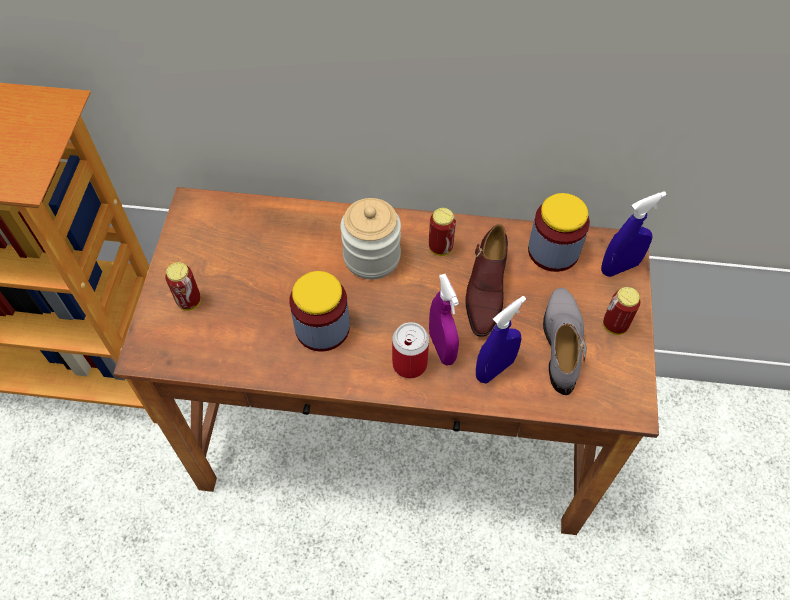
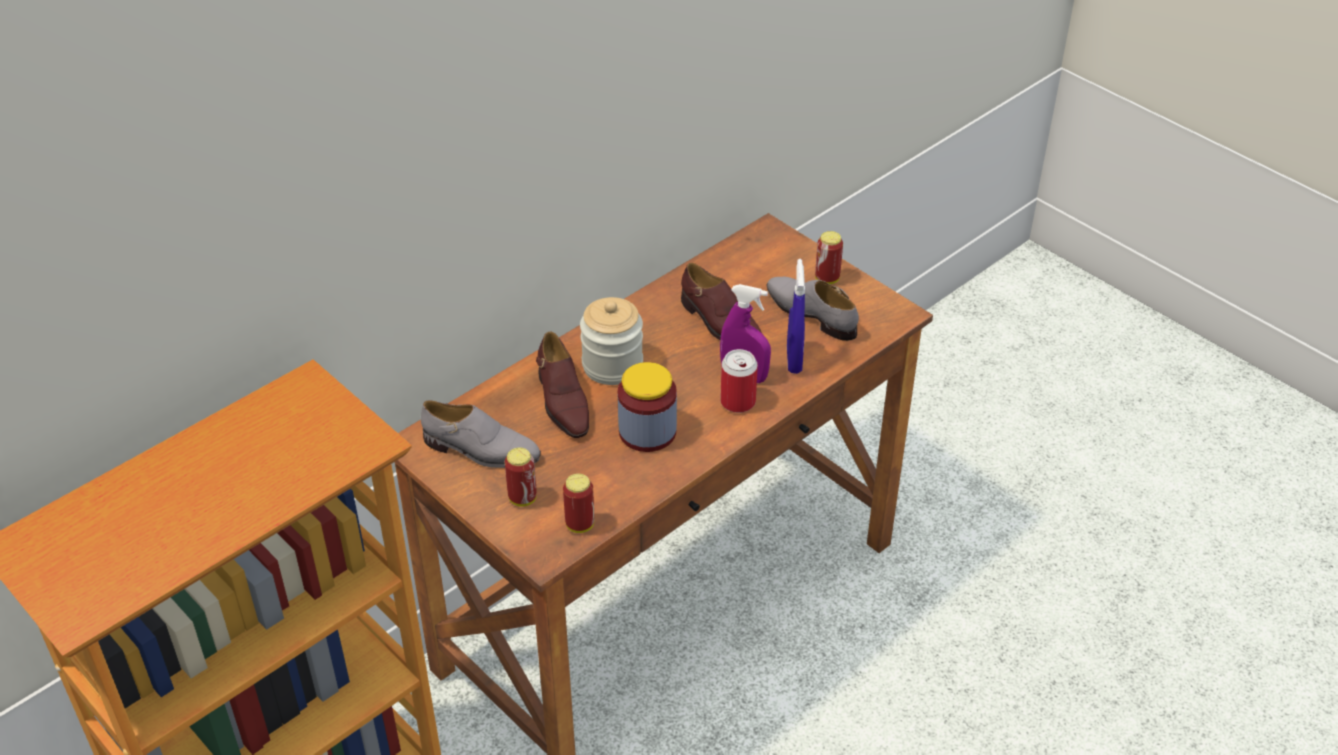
camera: 50 degrees left, 15 degrees down
(216, 244) = (481, 450): none -> grey shoe
(306, 255) = (562, 401): none -> brown shoe
(440, 248) = (651, 323): can -> can (580, 525)
(553, 251) = (727, 268): jar -> none
(619, 267) = (782, 245): blue spray bottle -> none

